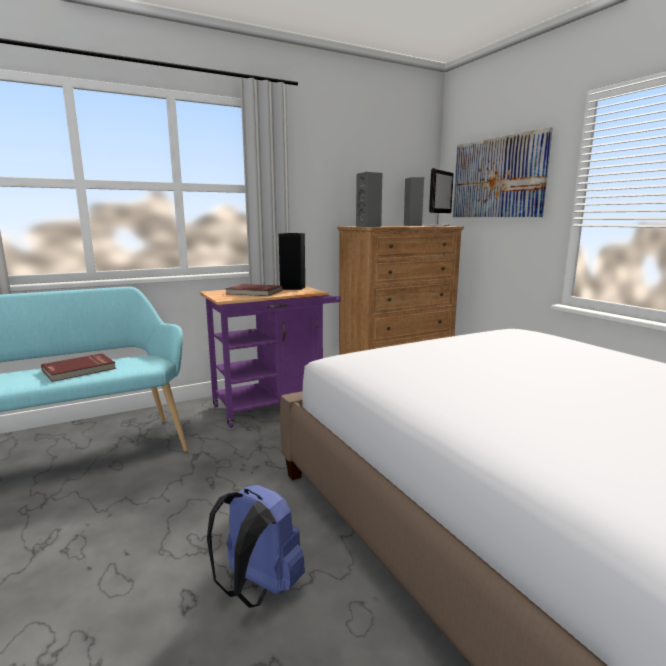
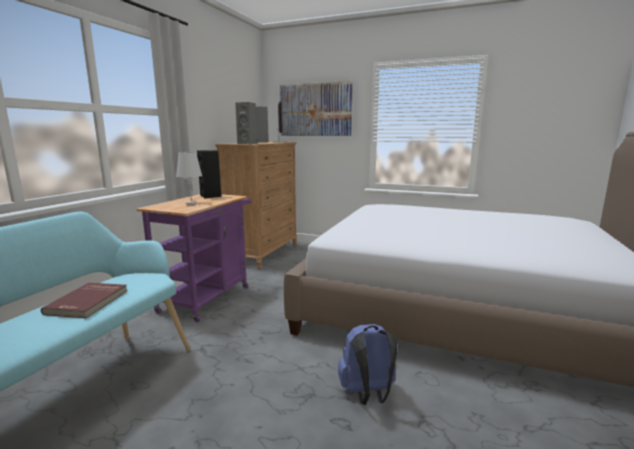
camera: 40 degrees left, 0 degrees up
(254, 292) = (191, 203): red book -> white table lamp

